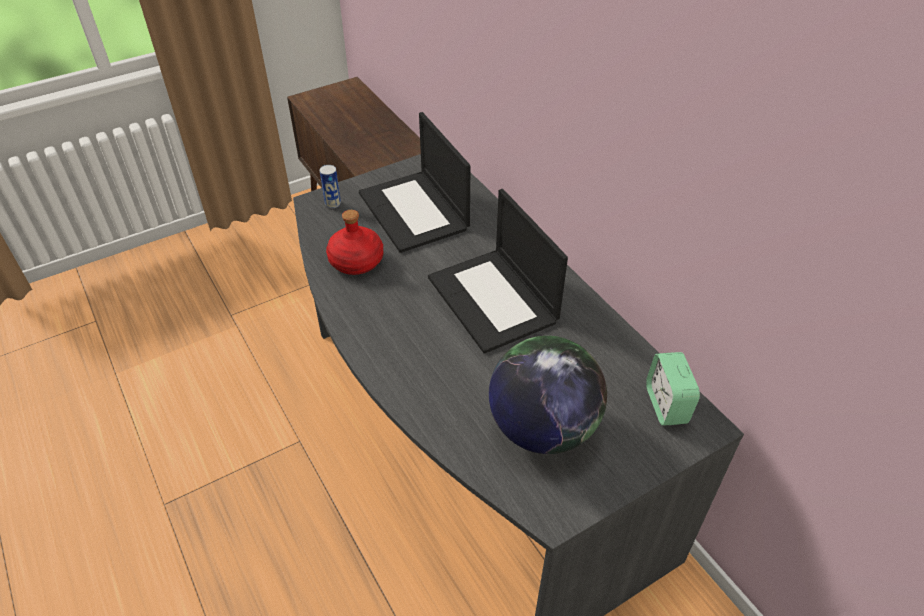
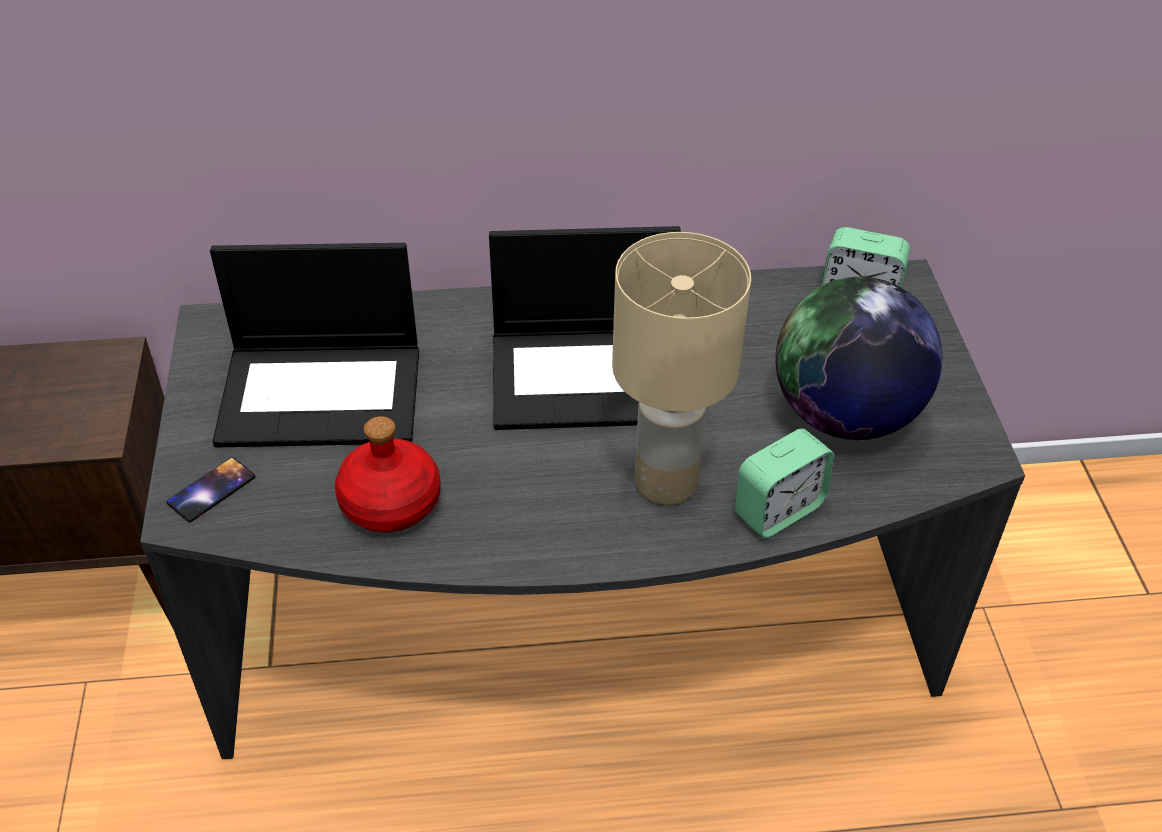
camera: 65 degrees left, 0 degrees up
(333, 203) = (211, 490): can -> phone
(432, 359) = (666, 481): none -> beige table lamp
(438, 417) = (778, 510): none -> alarm clock

